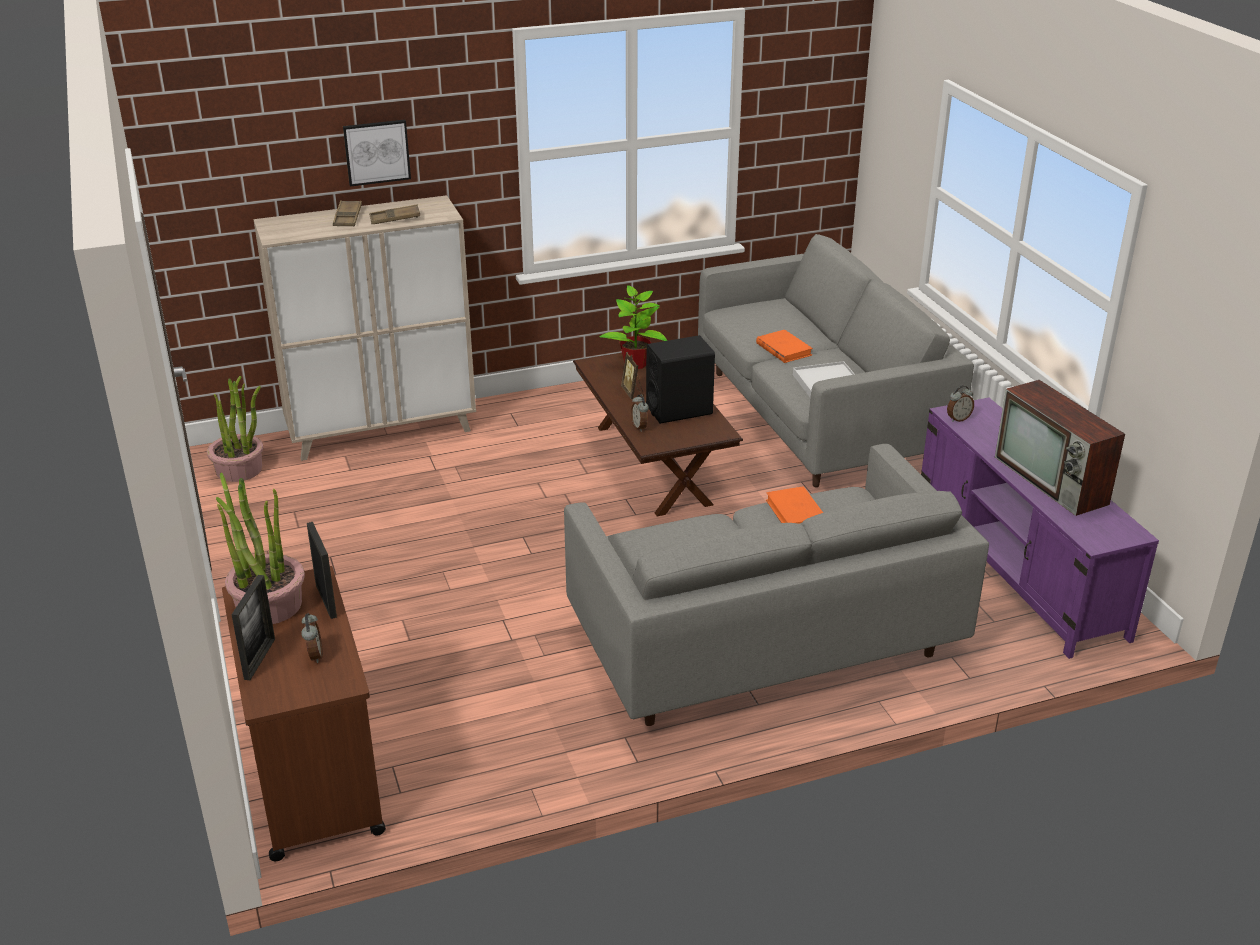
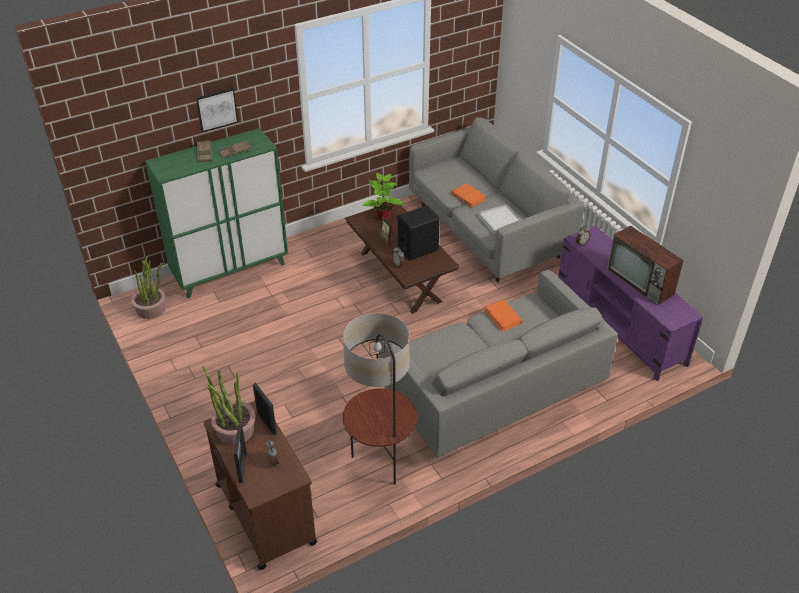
camera: 10 degrees left, 10 degrees up
(382, 432) = (230, 270): beige cabinet -> green cabinet
(536, 725) = (380, 463): none -> floor lamp

